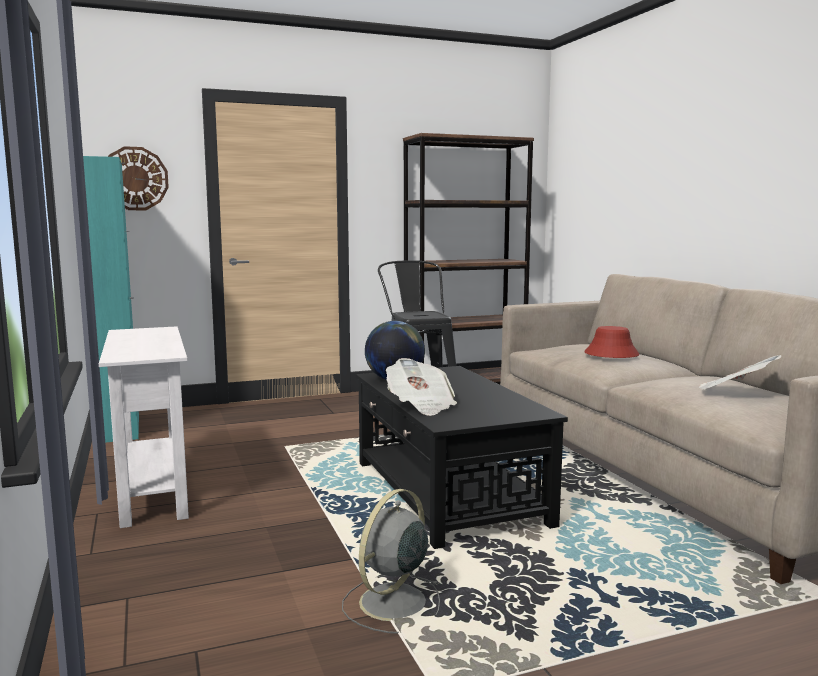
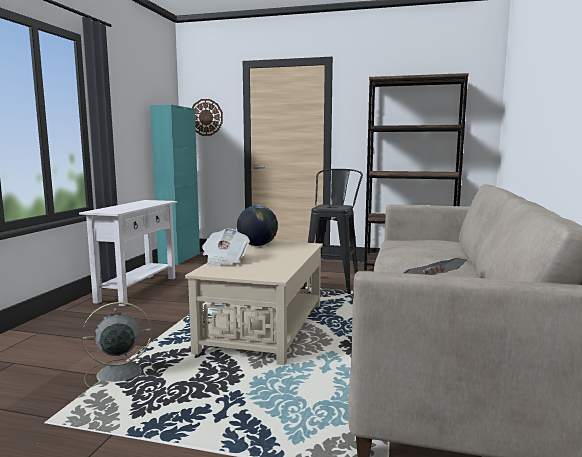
camera: 35 degrees right, 0 degrees up
(448, 493) = (263, 327): black coffee table -> beige coffee table
(611, 354) = (422, 248): red hat -> none

